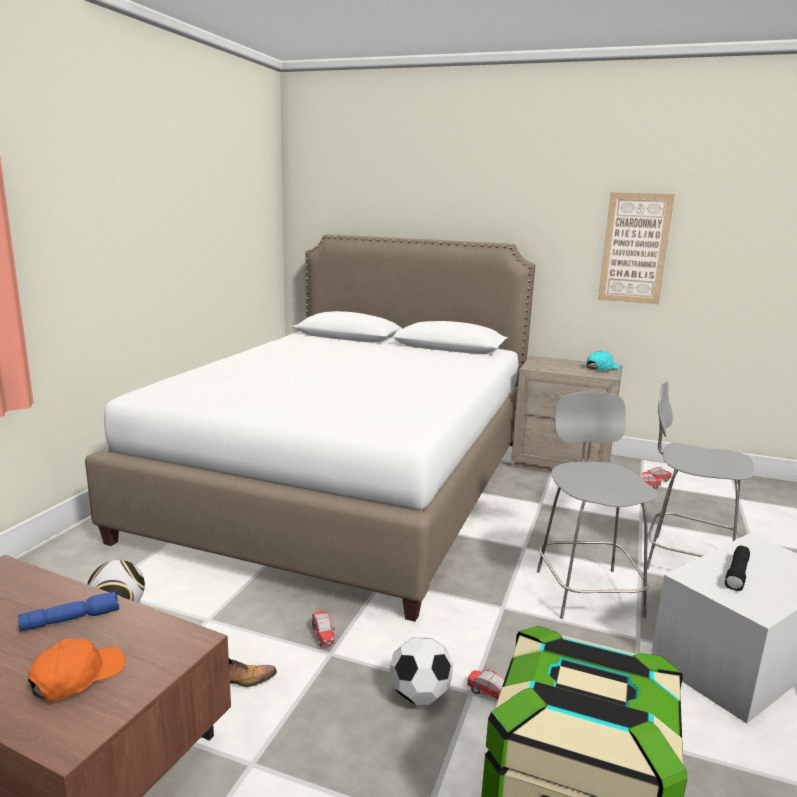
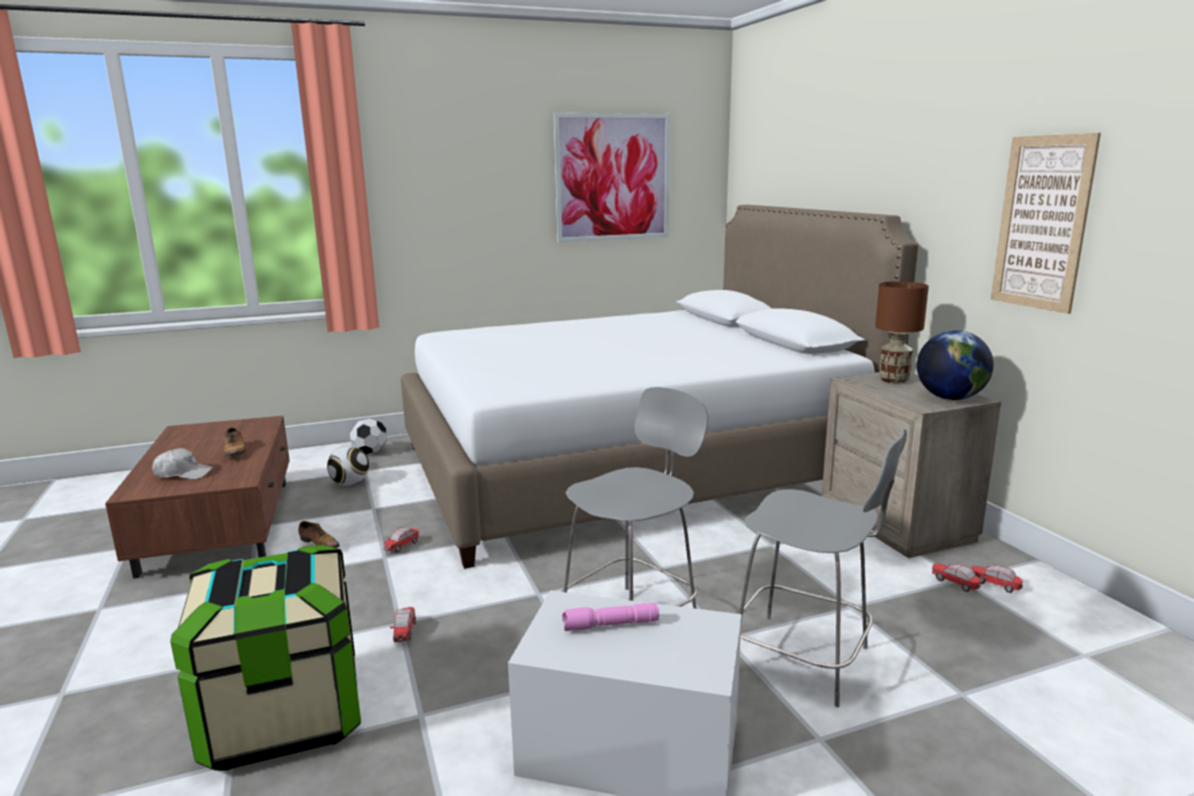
camera: 50 degrees right, 0 degrees up
(72, 619) = (235, 451): blue flashlight -> shoe
(77, 677) = (183, 474): orange cap -> white cap
(216, 206) = (613, 177): none -> picture
(419, 696) = (372, 605): football -> football (370, 452)
(550, 363) = (894, 380): none -> brown table lamp
(601, 368) = (950, 398): turquoise cap -> globe
(686, 560) = (805, 660): grey chair -> grey chair turned 135 degrees clockwise
(737, 574) = (610, 626): black flashlight -> pink flashlight

